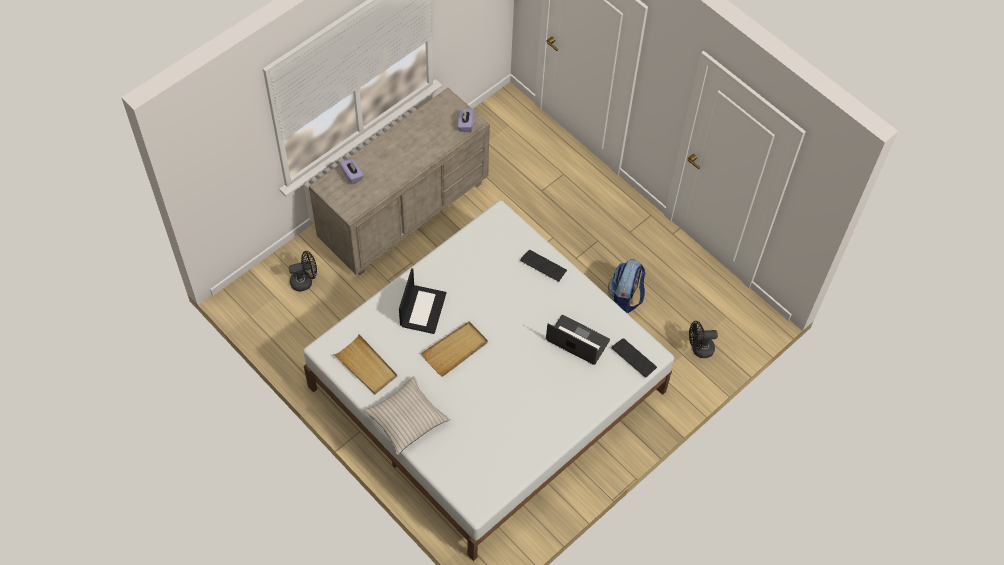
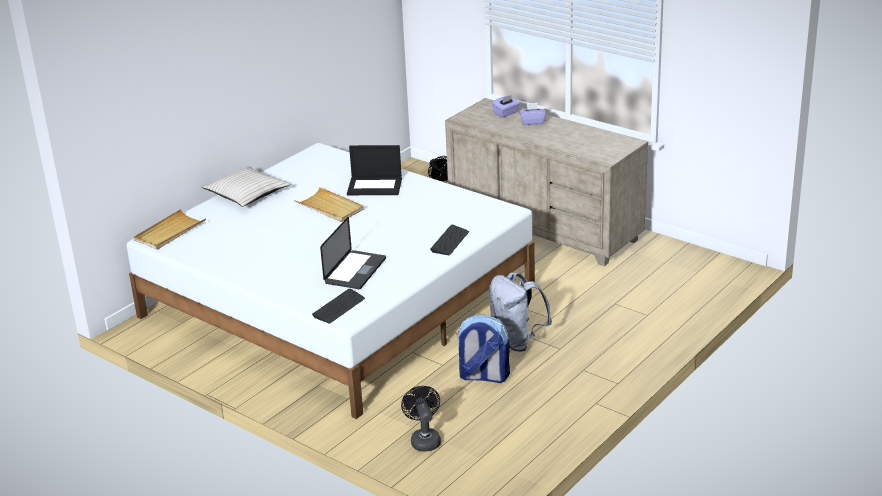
camera: 85 degrees right, 30 degrees down
(366, 366) = (303, 169): beige tray -> beige tray (169, 232)
(466, 124) = (602, 155): purple tissue box -> purple tissue box (532, 122)
(581, 267) = (517, 341): none -> grey backpack

